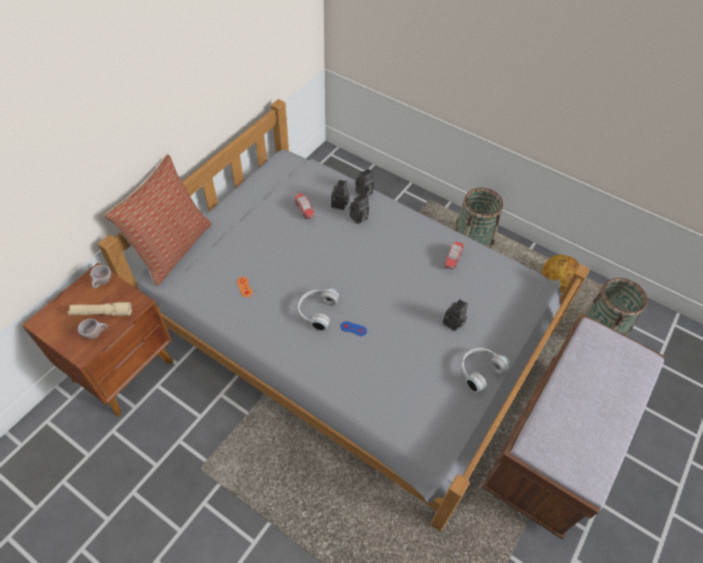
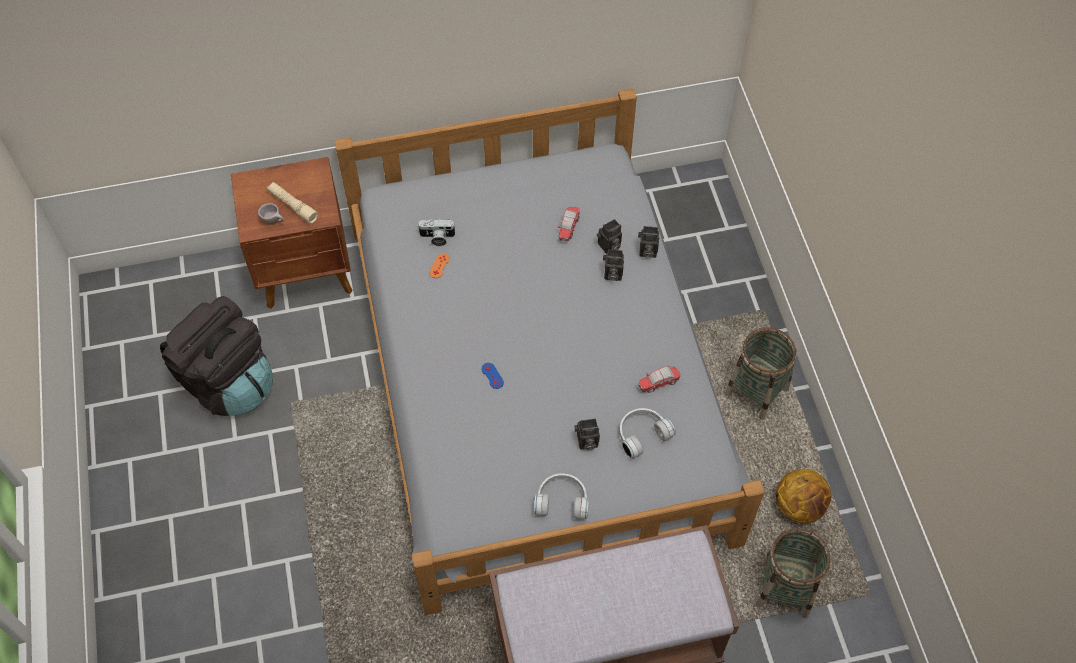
camera: 45 degrees right, 5 degrees up
(103, 283) = (315, 179): beige cup -> none
(134, 494) = (227, 382): none -> black backpack
(172, 248) = (415, 183): pillow -> none
(224, 271) = (437, 238): none -> camera
(316, 311) = (477, 335): white headphones -> white headphones (641, 434)

